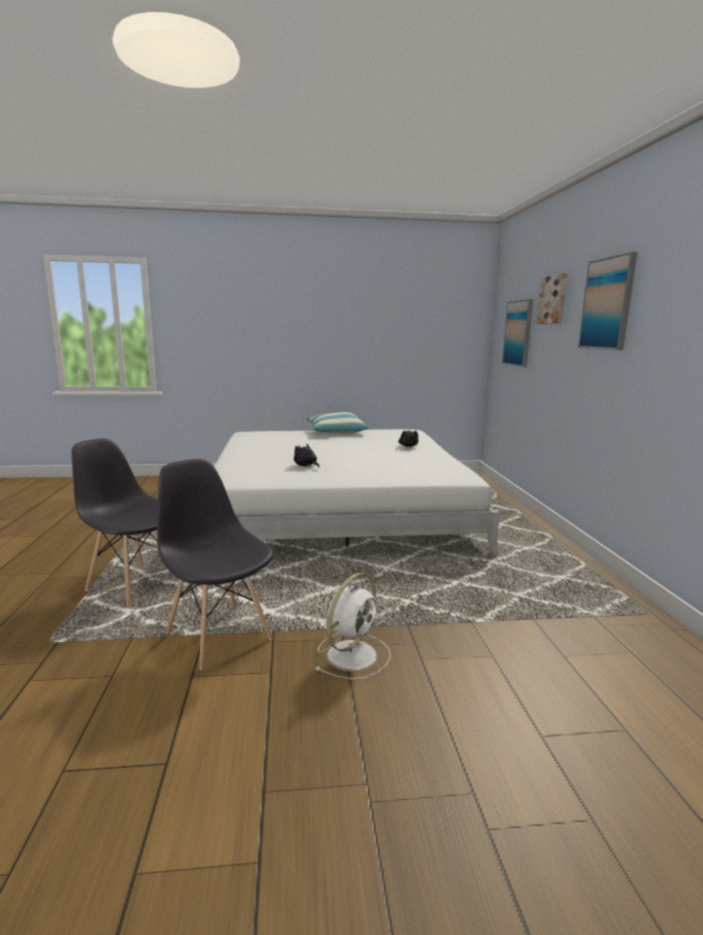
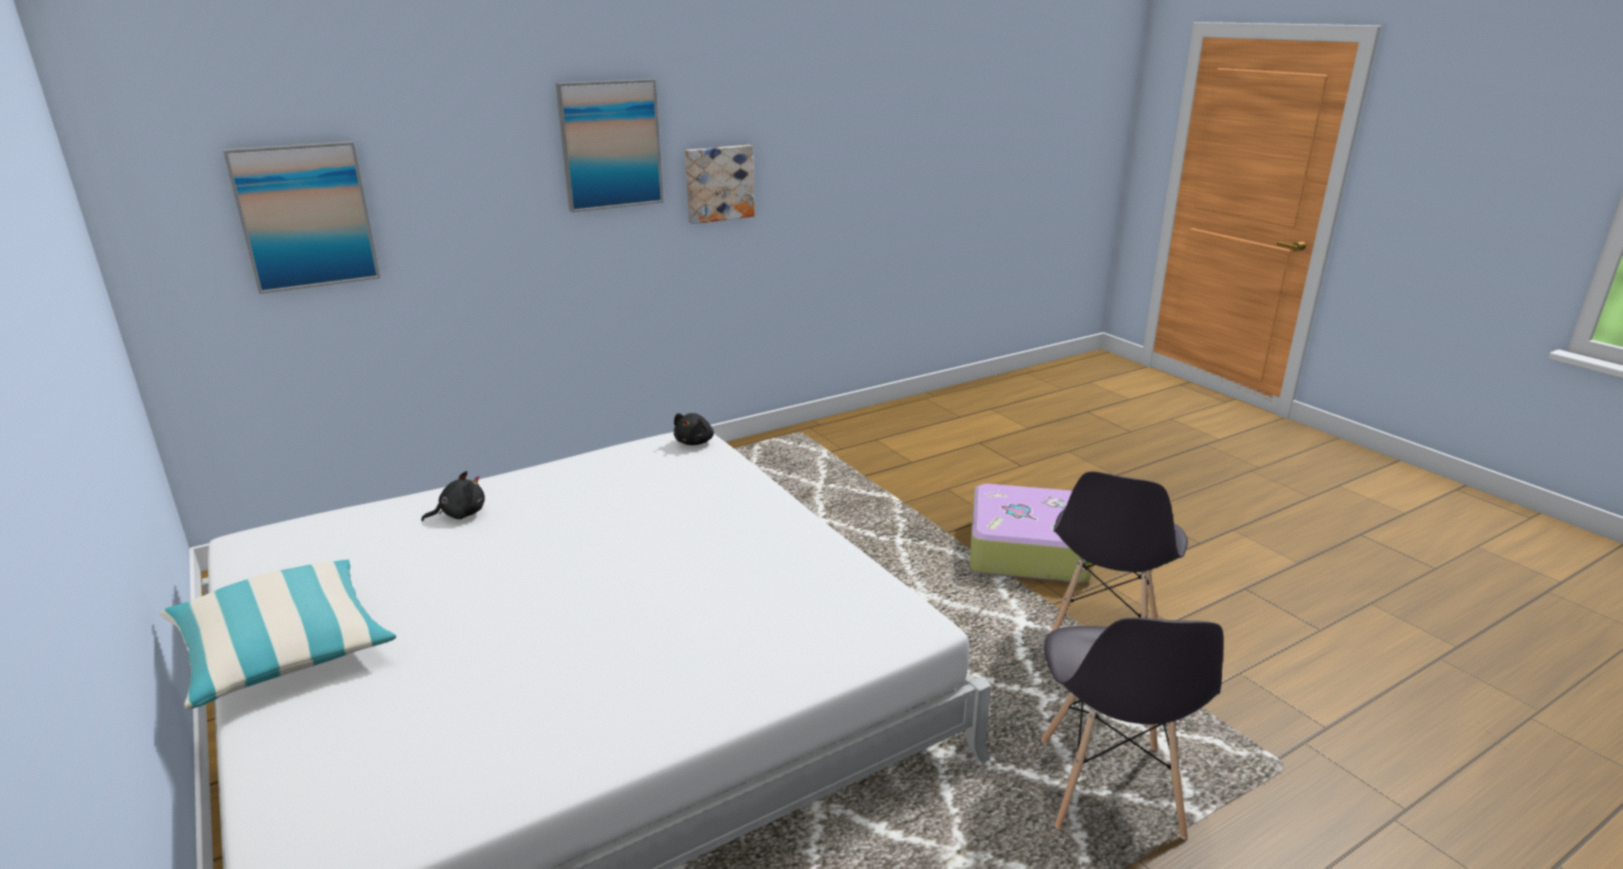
camera: 115 degrees left, 10 degrees up
(306, 465) = (723, 576): black plush toy -> black plush toy (695, 442)
(353, 654) = (1026, 549): white fan -> suitcase
(553, 299) = (444, 141): picture -> picture (718, 183)

